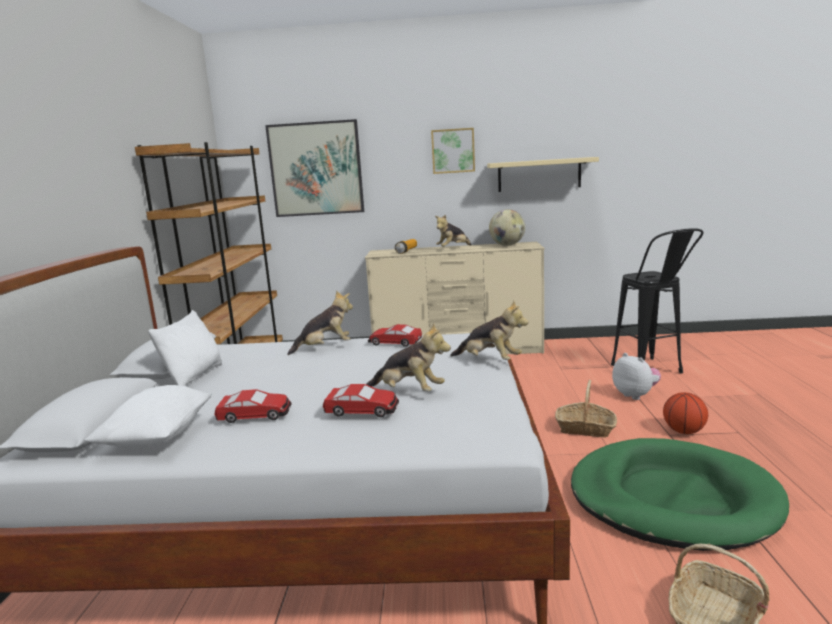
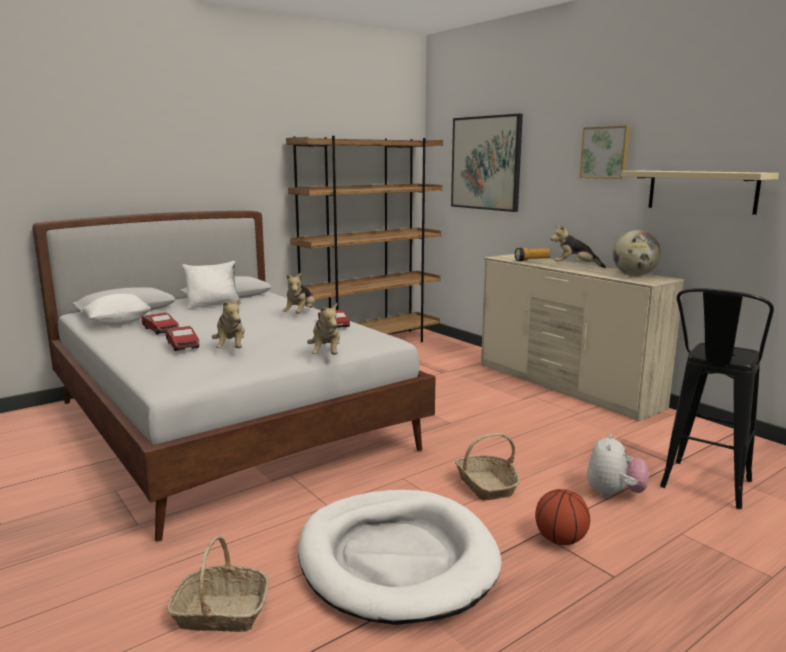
camera: 50 degrees right, 0 degrees up
(325, 348) = (300, 314): plush toy -> plush toy turned 75 degrees clockwise
(672, 499) = (396, 559): green dog bed -> white dog bed

